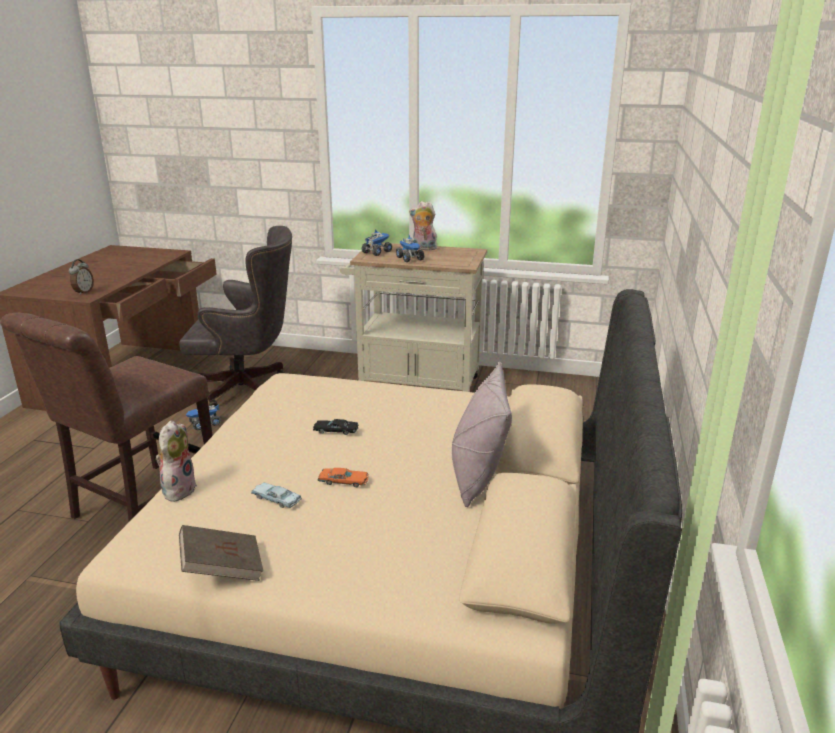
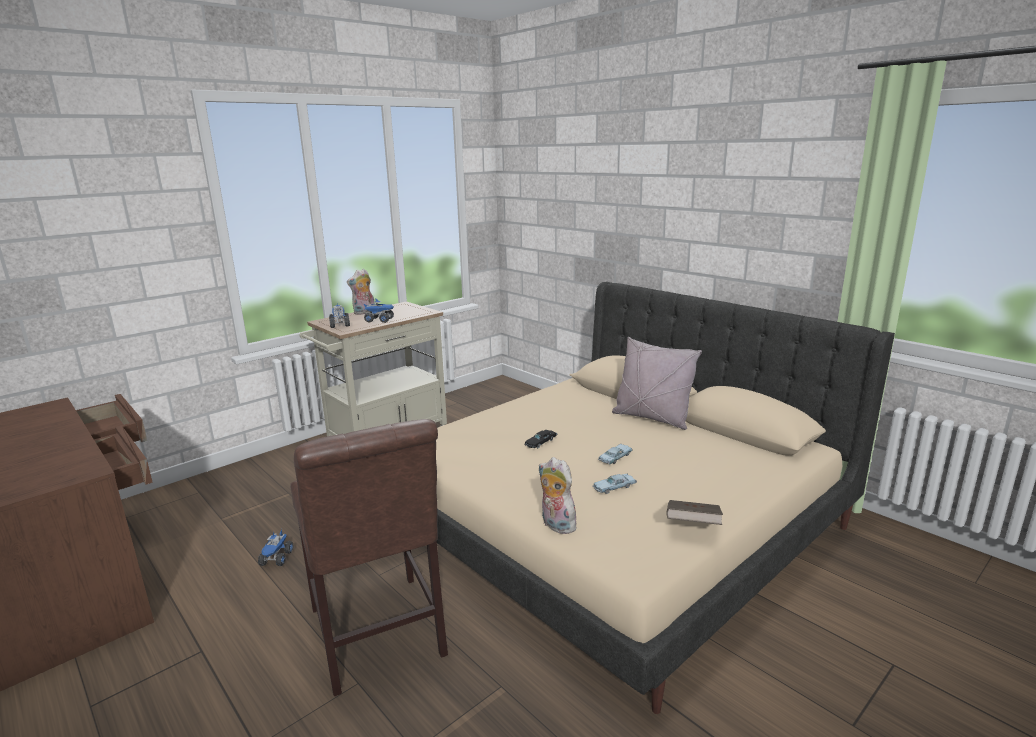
camera: 55 degrees left, 5 degrees down
(83, 292) = (63, 471): alarm clock -> none
(248, 388) = (248, 515): grey office chair -> none
(343, 481) = (615, 457): orange toy car -> blue toy car

